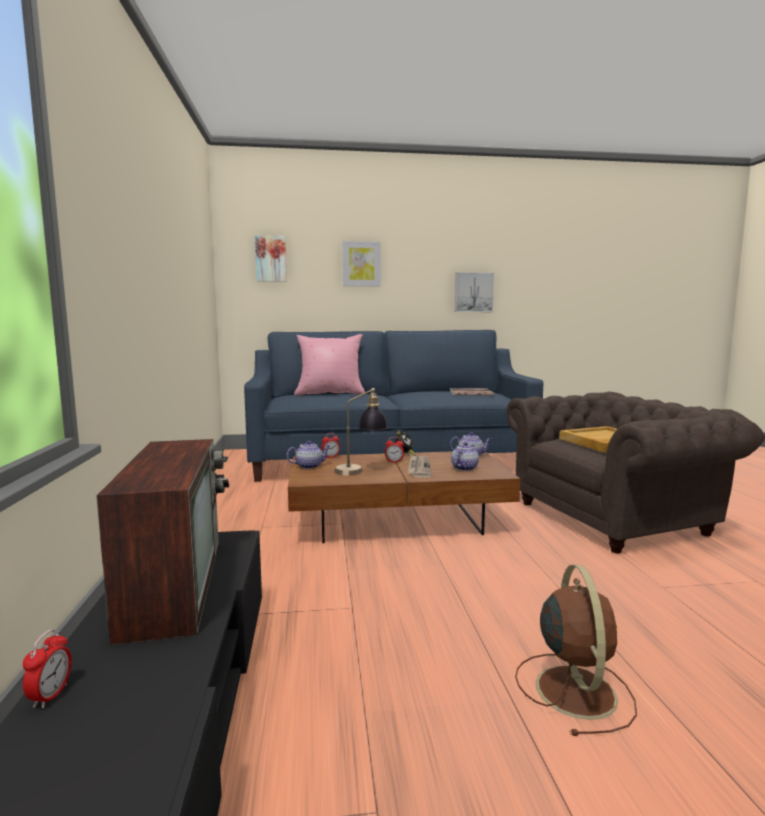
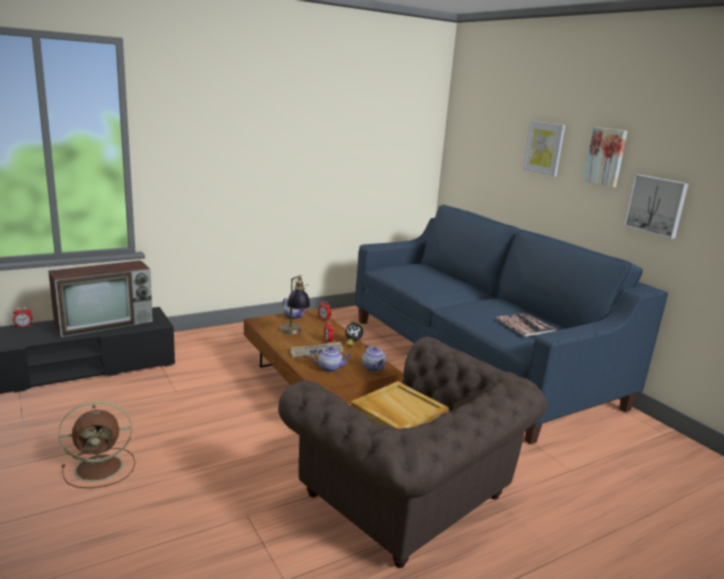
camera: 65 degrees right, 10 degrees up
(271, 259) = (478, 133): picture -> picture (606, 156)
(330, 393) = (446, 275): pink pillow -> none

